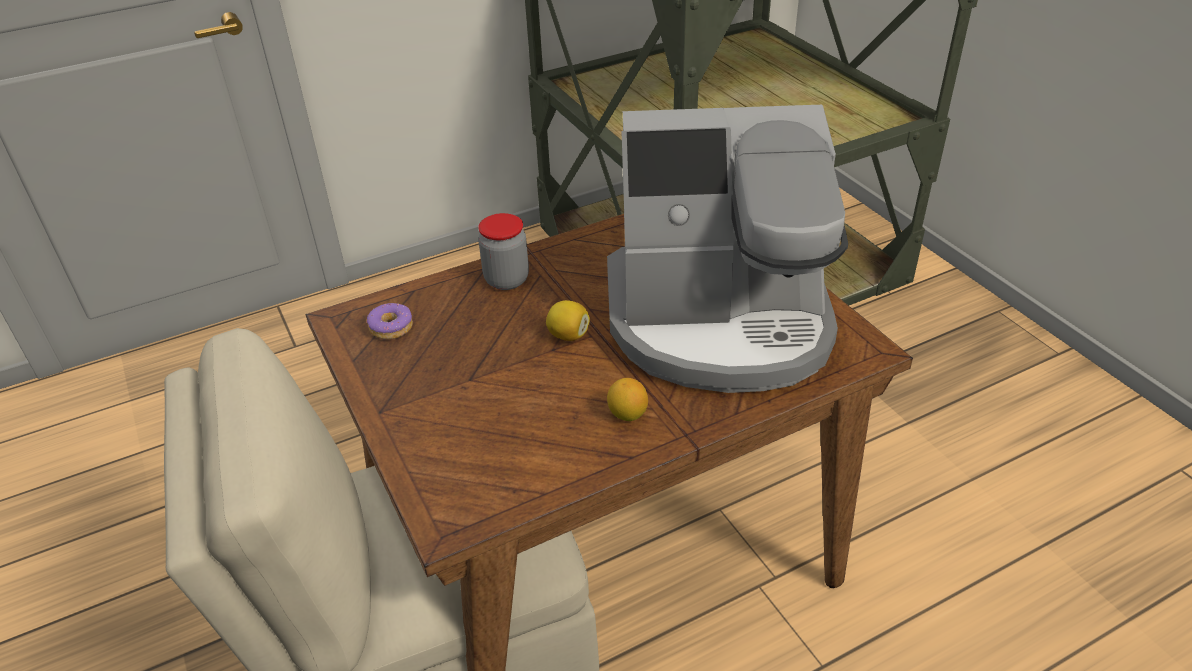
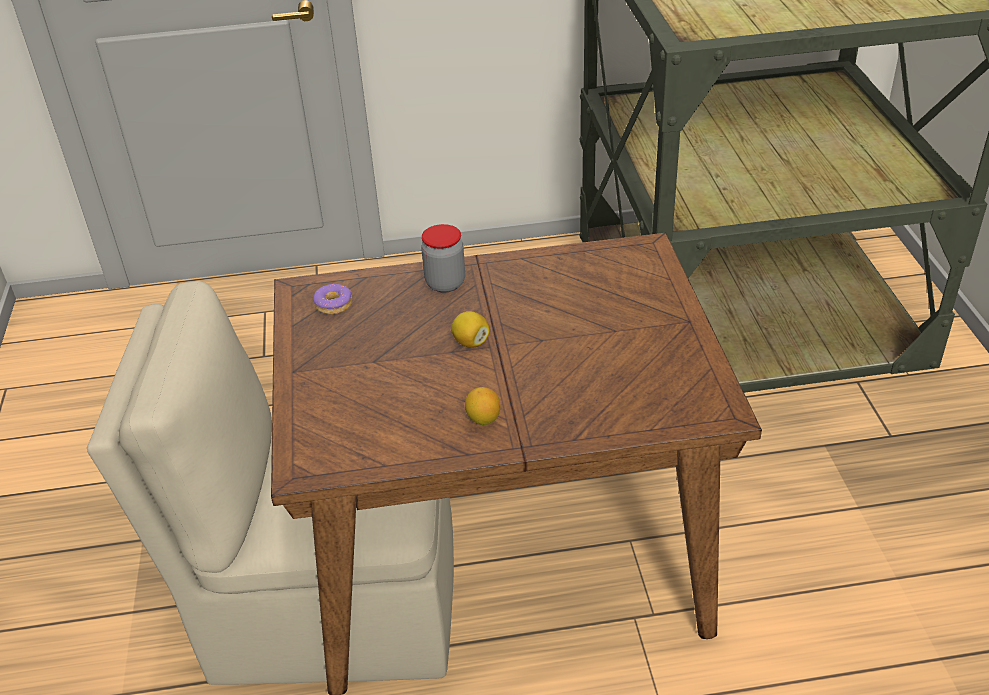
camera: 20 degrees right, 0 degrees up
(720, 322) = (606, 359): coffee machine -> none

